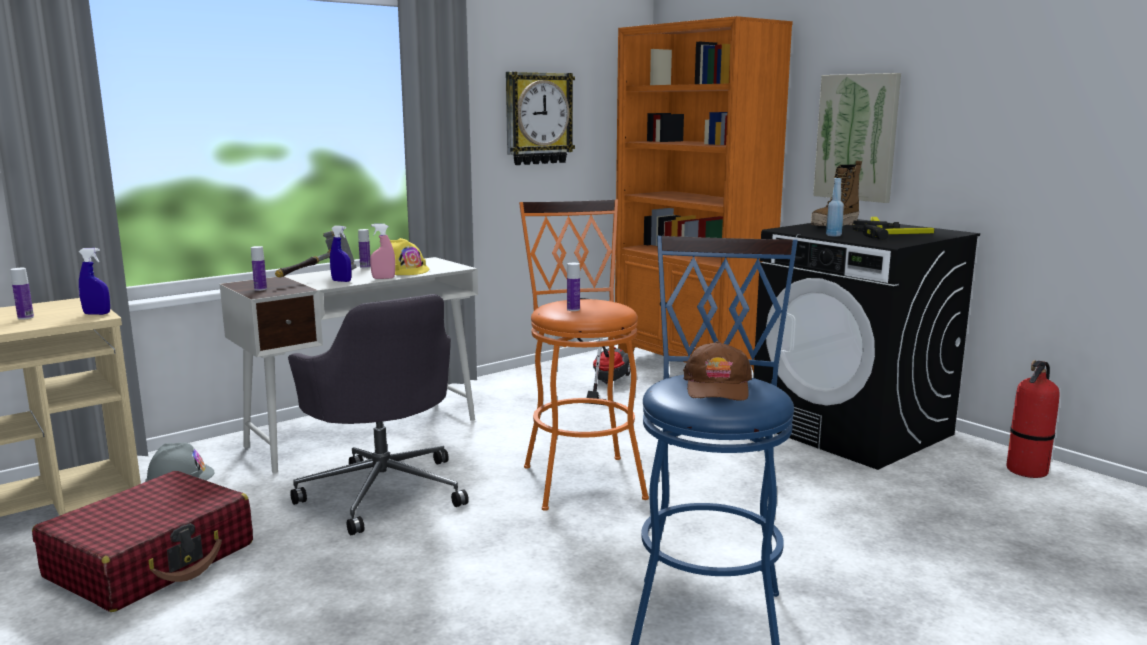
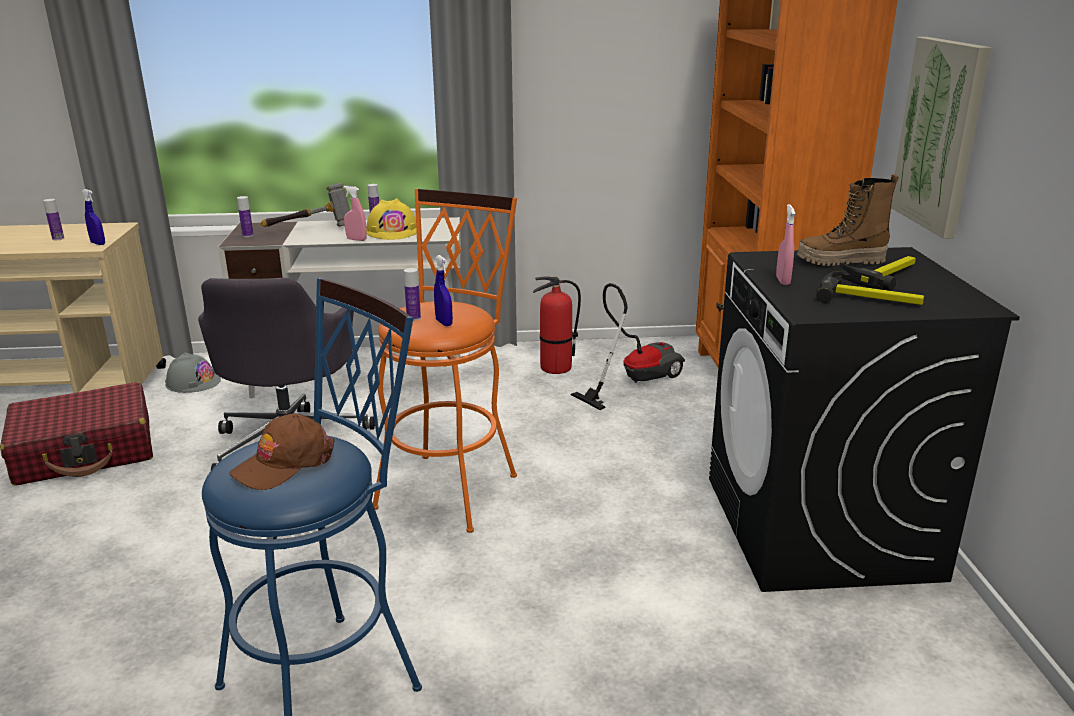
camera: 35 degrees right, 10 degrees up
(341, 281) = (320, 237): blue spray bottle -> blue spray bottle (444, 323)
(538, 118) = (620, 67): wall clock -> none
(833, 235) = (782, 281): blue bottle -> pink spray bottle
(1027, 471) = (967, 674): fire extinguisher -> fire extinguisher (555, 368)

